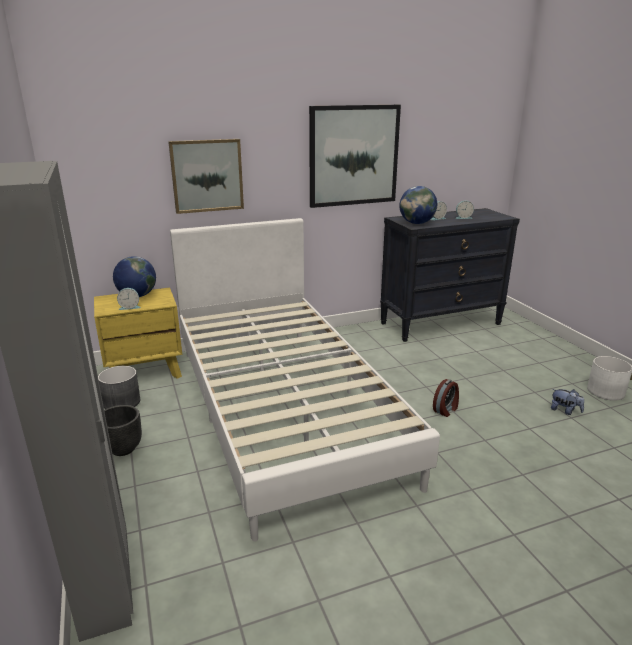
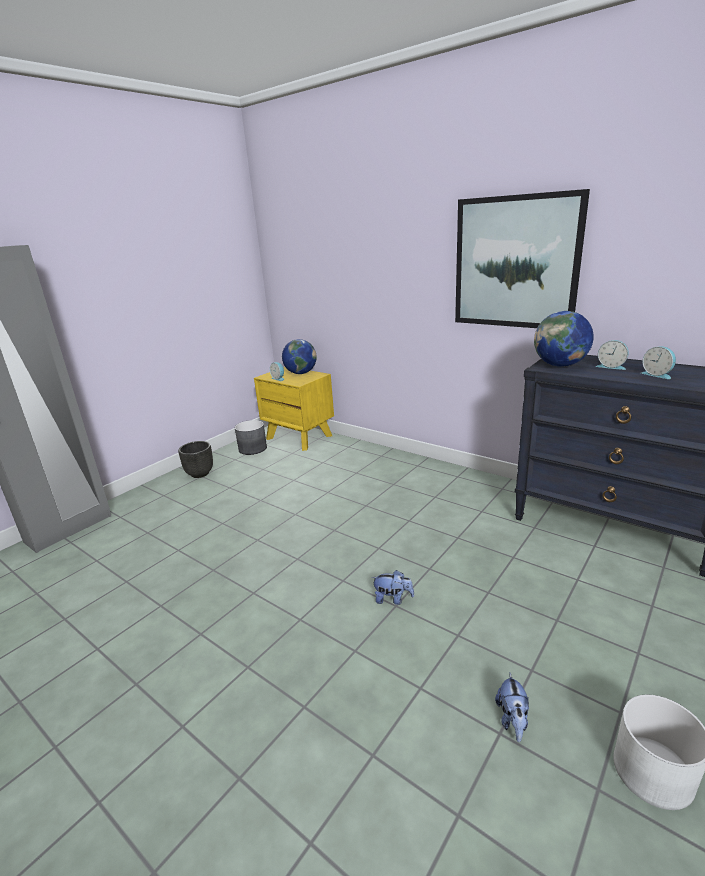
camera: 60 degrees right, 0 degrees up
(207, 175) = (361, 275): picture -> none
(283, 408) = (301, 506): white bed -> none
(446, 410) = (393, 599): alarm clock -> plush toy

